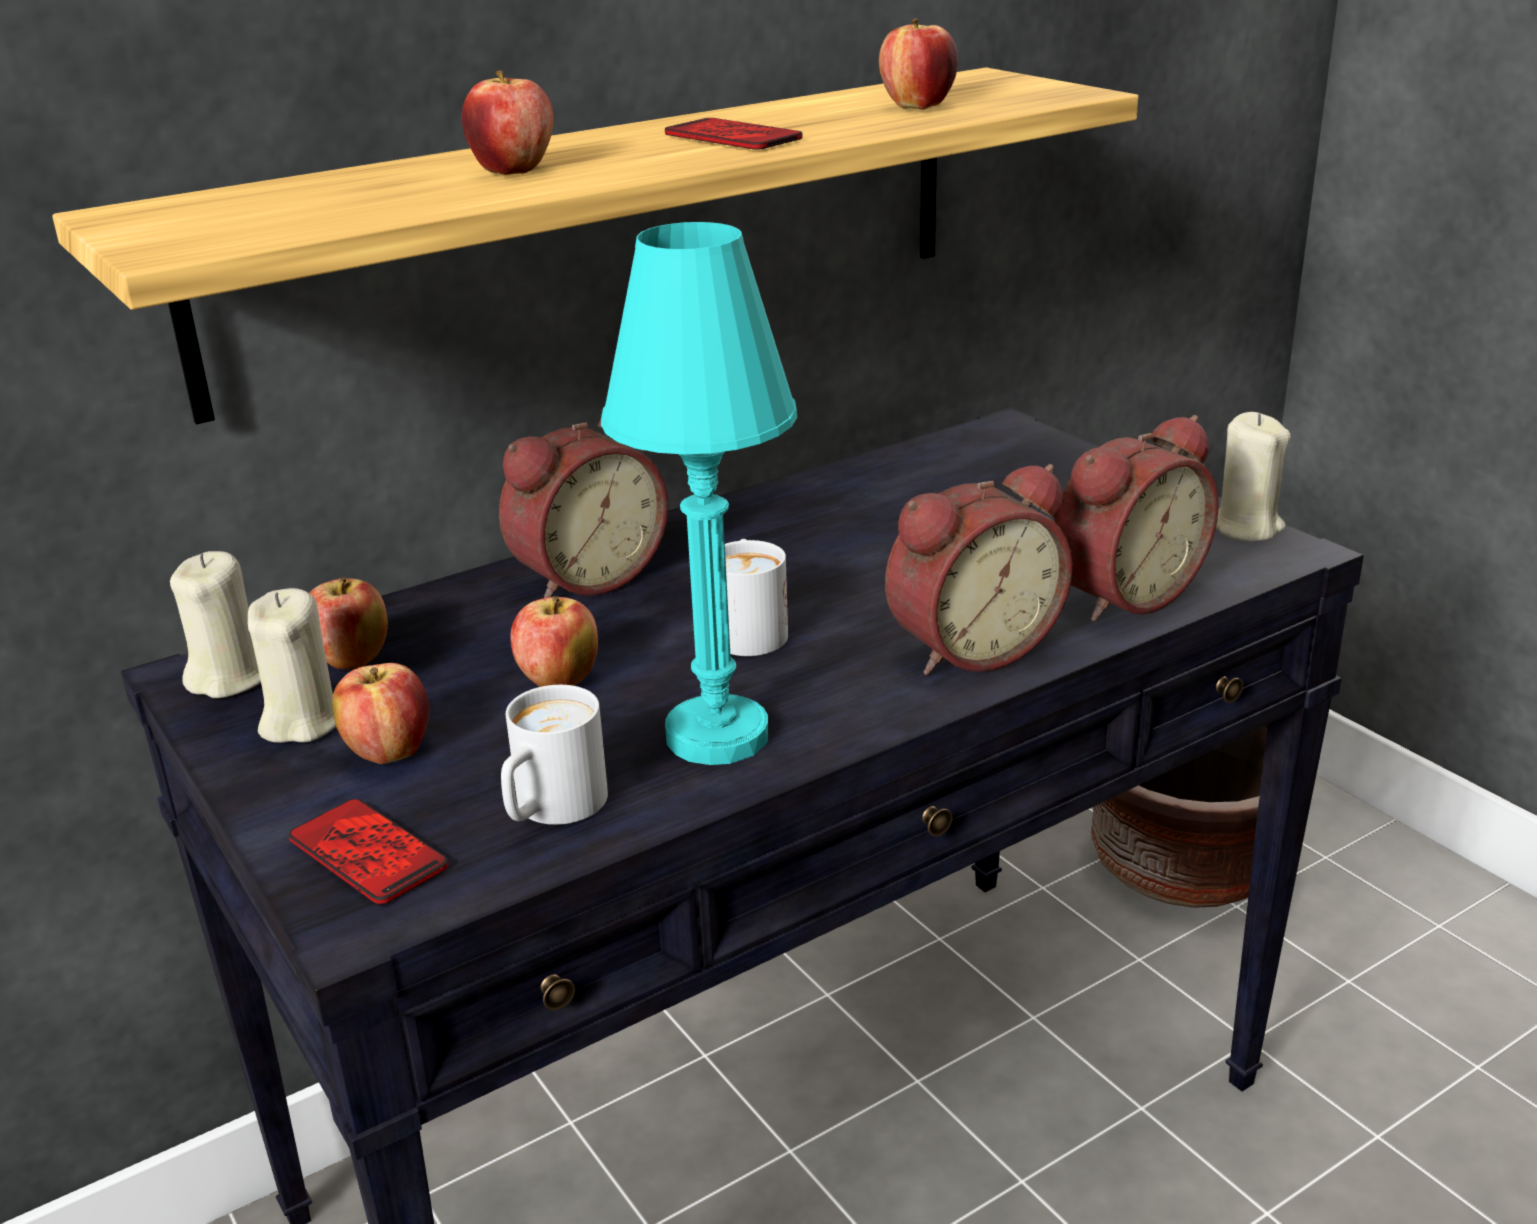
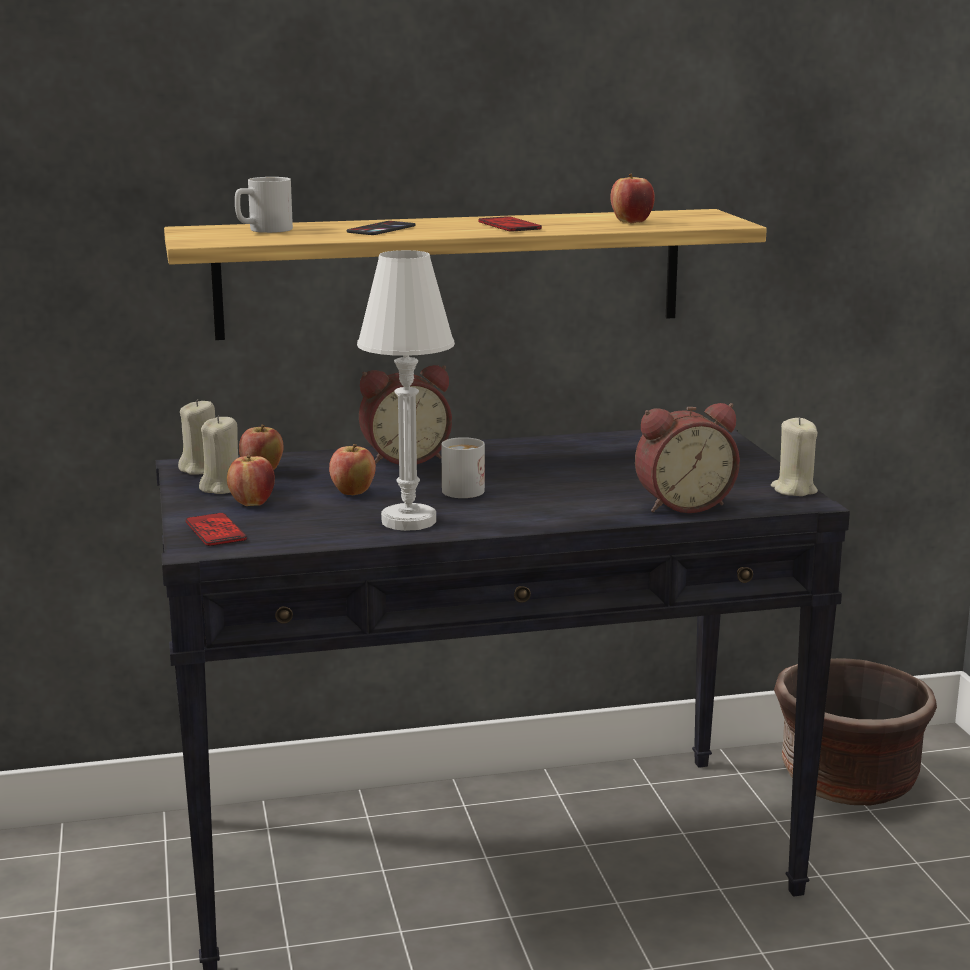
camera: 20 degrees right, 10 degrees down
(513, 171) = (381, 229): apple -> phone
(550, 810) = (307, 531): white mug -> white mug (263, 230)
(717, 736) = (409, 521): turquoise table lamp -> white table lamp
(969, 647) = (572, 511): alarm clock -> none

